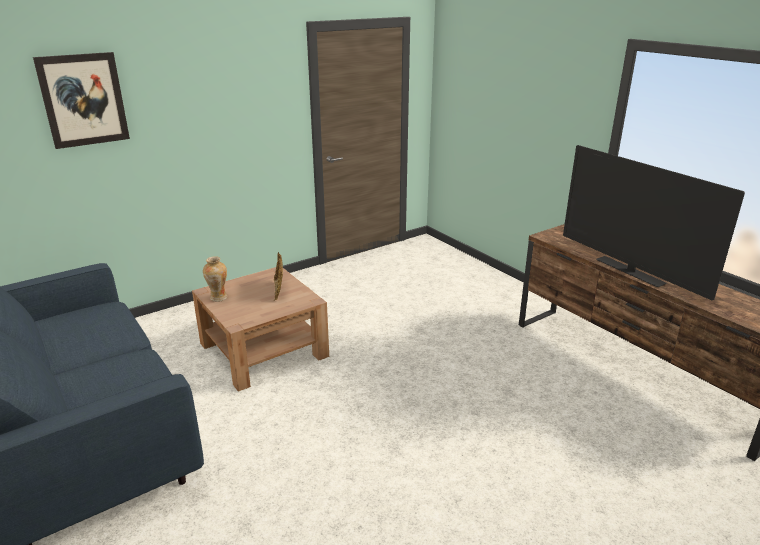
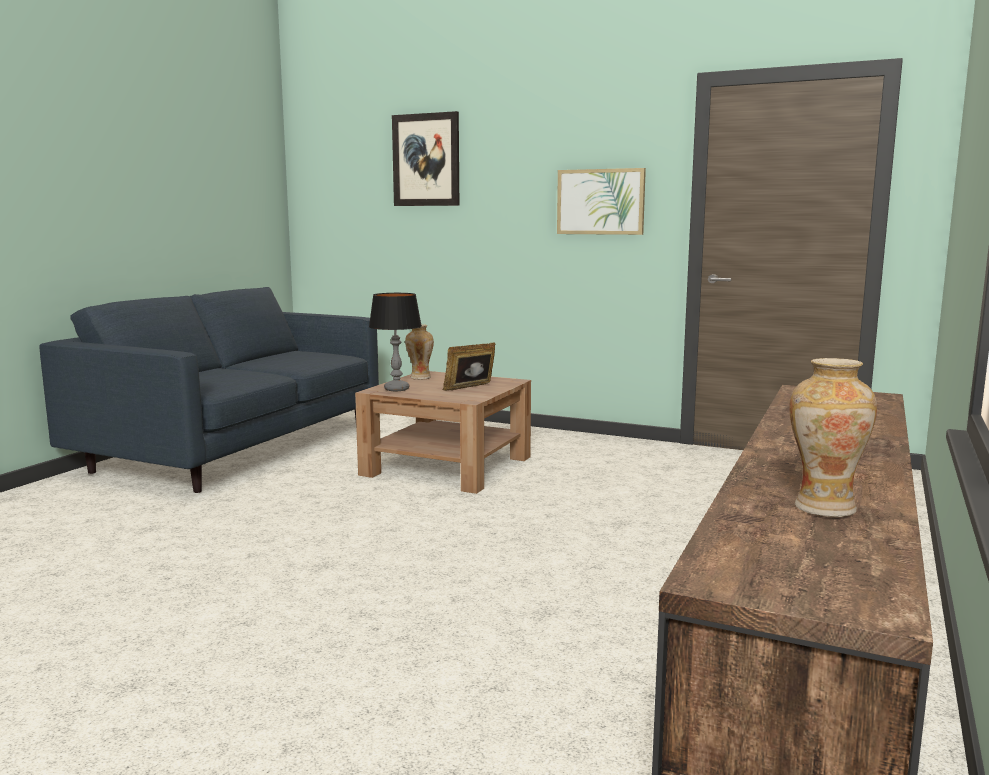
camera: 60 degrees right, 15 degrees down
(243, 316) = (396, 389): none -> table lamp
(252, 119) = (600, 202): none -> picture
(629, 271) = (780, 439): television -> none
(720, 297) = (824, 507): none -> vase

